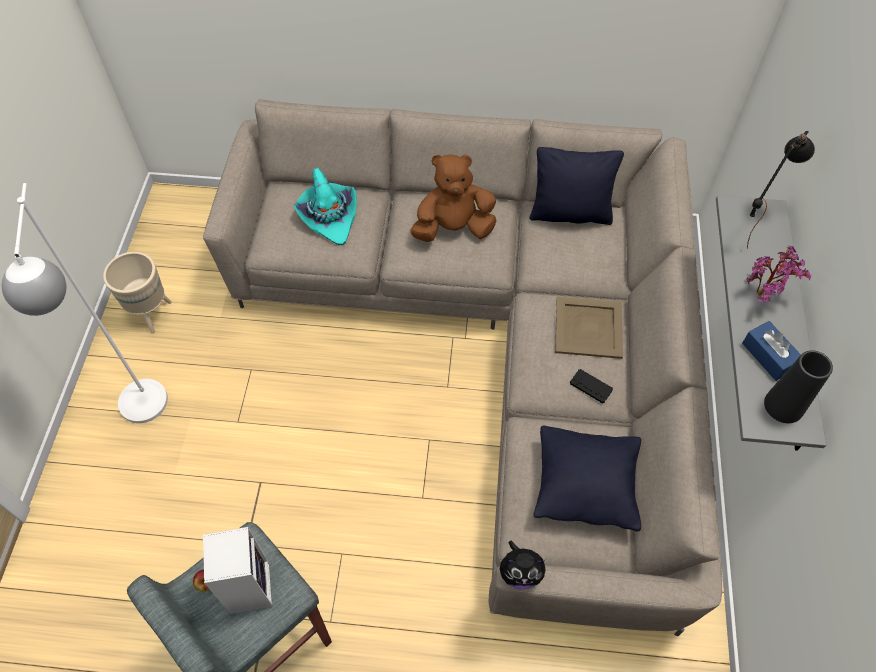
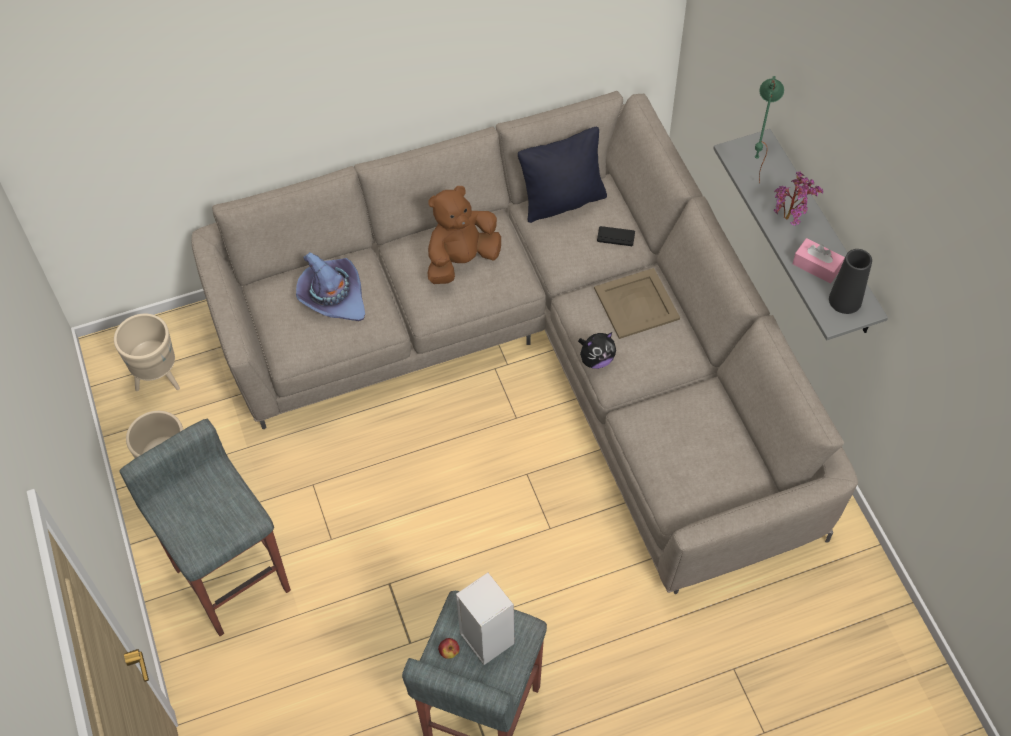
camera: 25 degrees left, 0 degrees up
(143, 417) = (232, 577): white floor lamp -> grey stool
(189, 237) = (159, 380): none -> beige planter
(329, 216) = (332, 296): turquoise hat -> purple hat
(520, 572) = (694, 529): plush toy -> plush toy (596, 360)
(584, 487) = (704, 443): black pillow -> none
(591, 386) = (665, 355): black game controller -> black game controller (616, 237)
(753, 227) = (755, 163): black table lamp -> green table lamp
(768, 356) = (816, 266): blue tissue box -> pink tissue box

